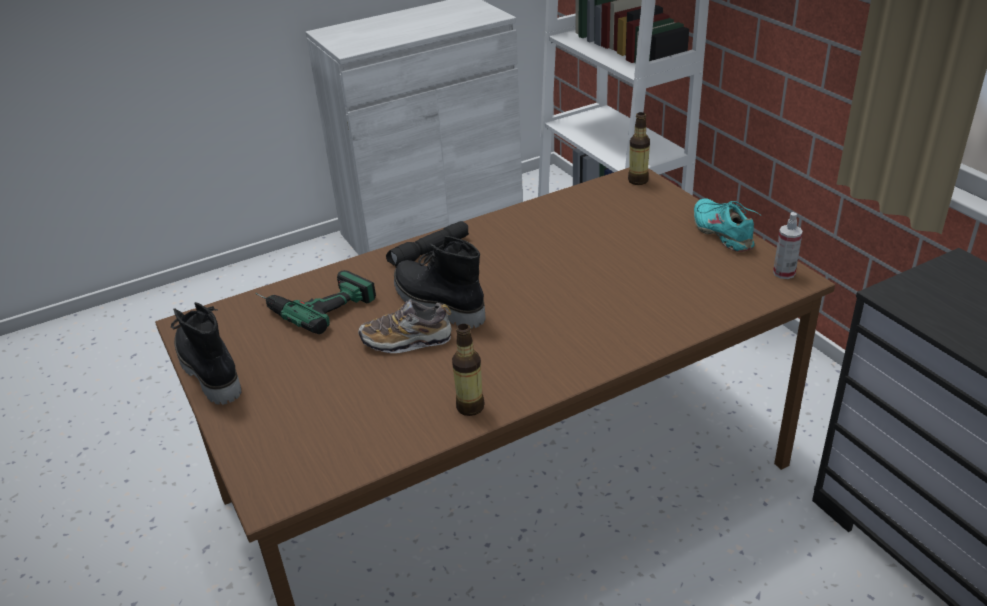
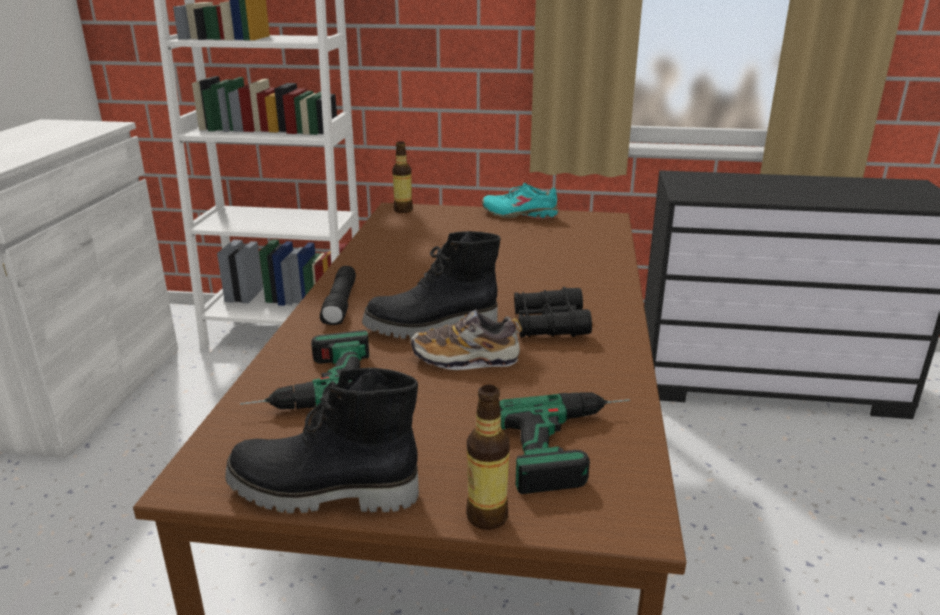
camera: 55 degrees left, 10 degrees down
(338, 437) = (574, 445): none -> power drill
(407, 341) = (466, 359): shoe -> shoe turned 60 degrees clockwise
(470, 407) = (610, 365): bottle -> bottle (487, 517)
(506, 350) = (549, 324): none -> black binoculars
(784, 273) = (596, 218): spray bottle -> none

